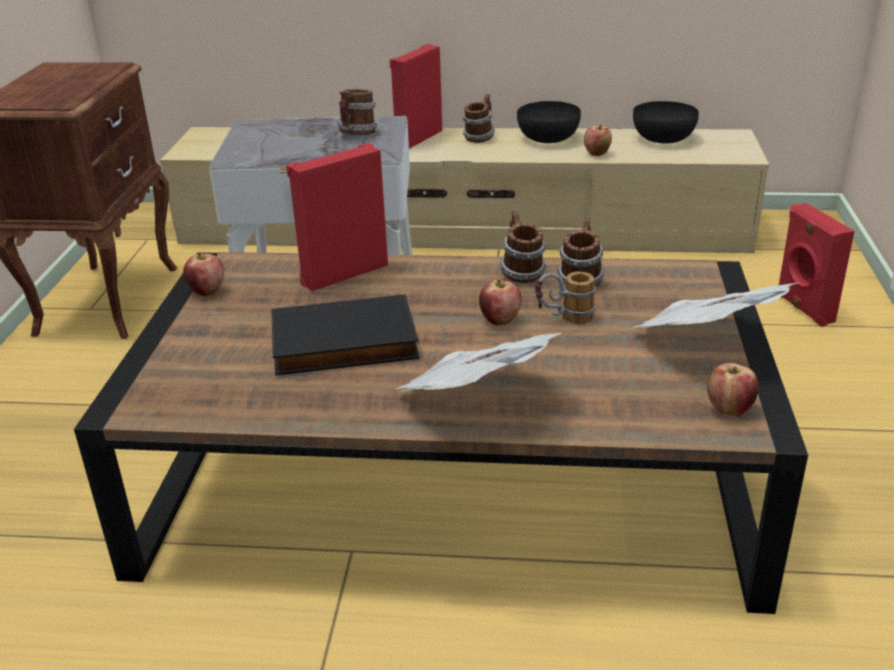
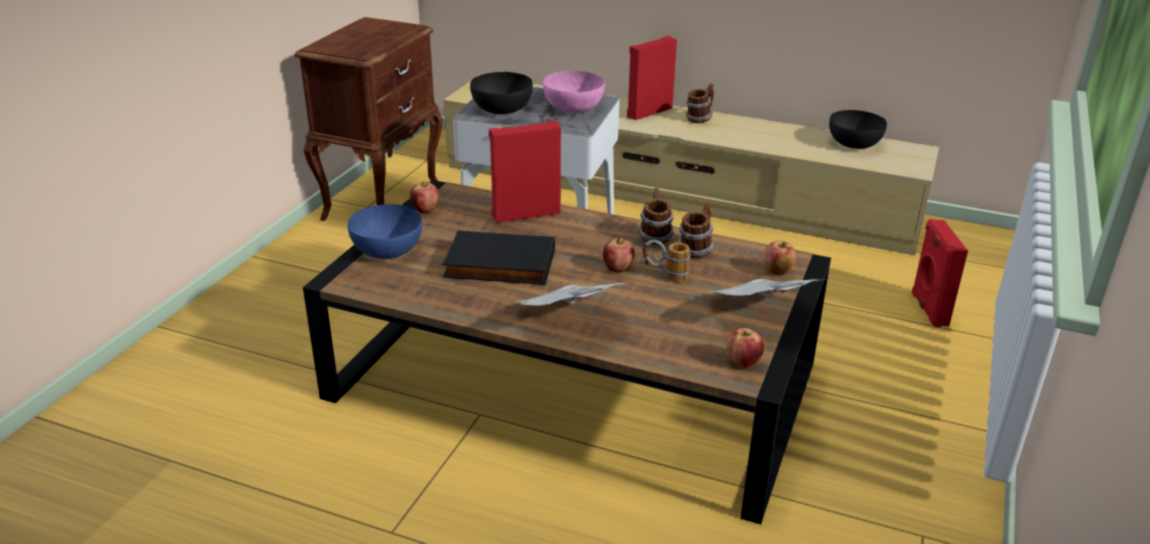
camera: 15 degrees right, 0 degrees up
(178, 352) = (387, 249): none -> blue bowl
(357, 134) = (572, 107): mug -> pink bowl
(548, 139) = (756, 128): black bowl -> black bowl (502, 109)
(596, 154) = (788, 148): apple -> apple (777, 271)

